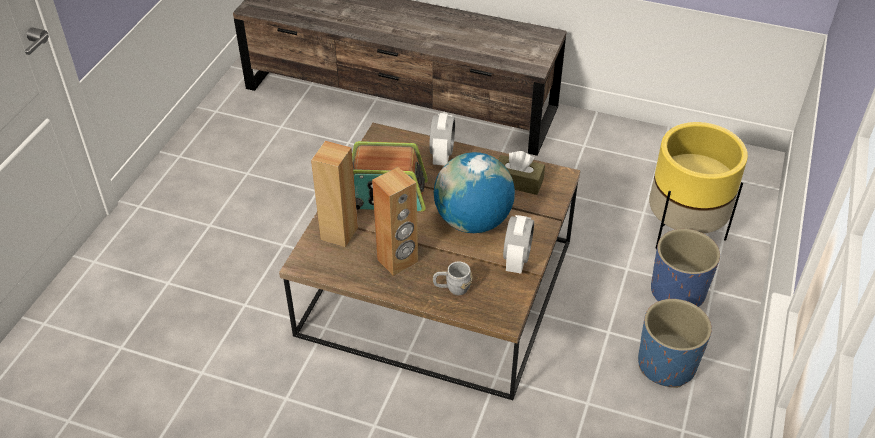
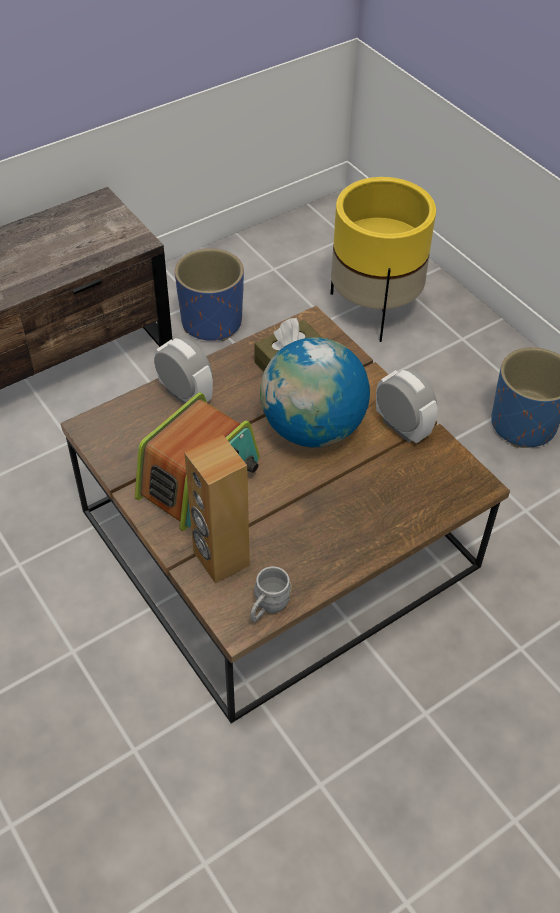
camera: 55 degrees left, 5 degrees up
(397, 261) = (316, 528): brown speaker -> none
(452, 288) = (398, 503): grey mug -> grey mug (267, 608)
(678, 292) = (446, 361): blue planter -> blue planter (212, 322)

